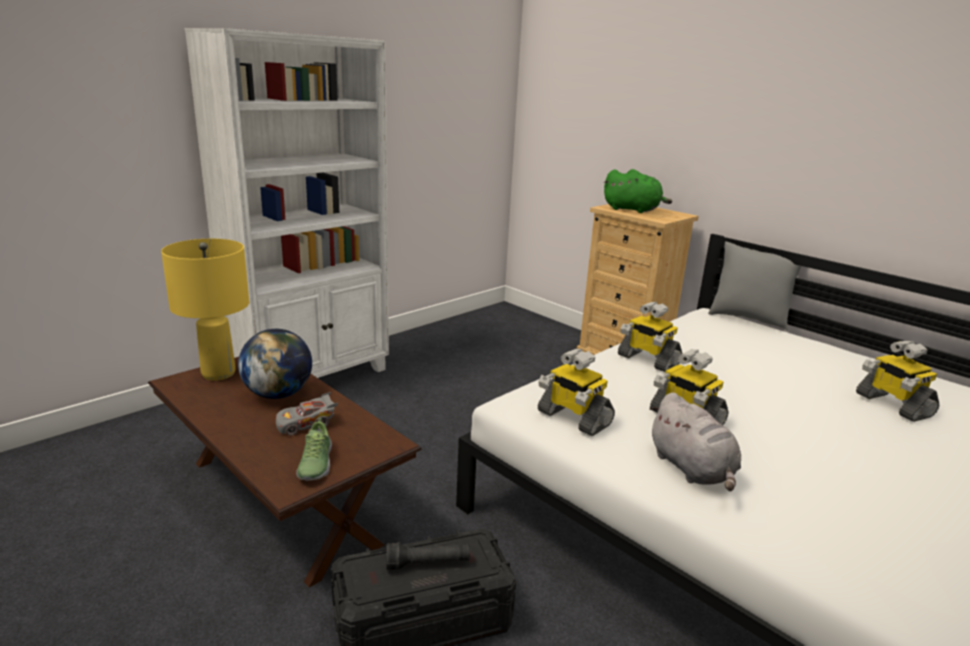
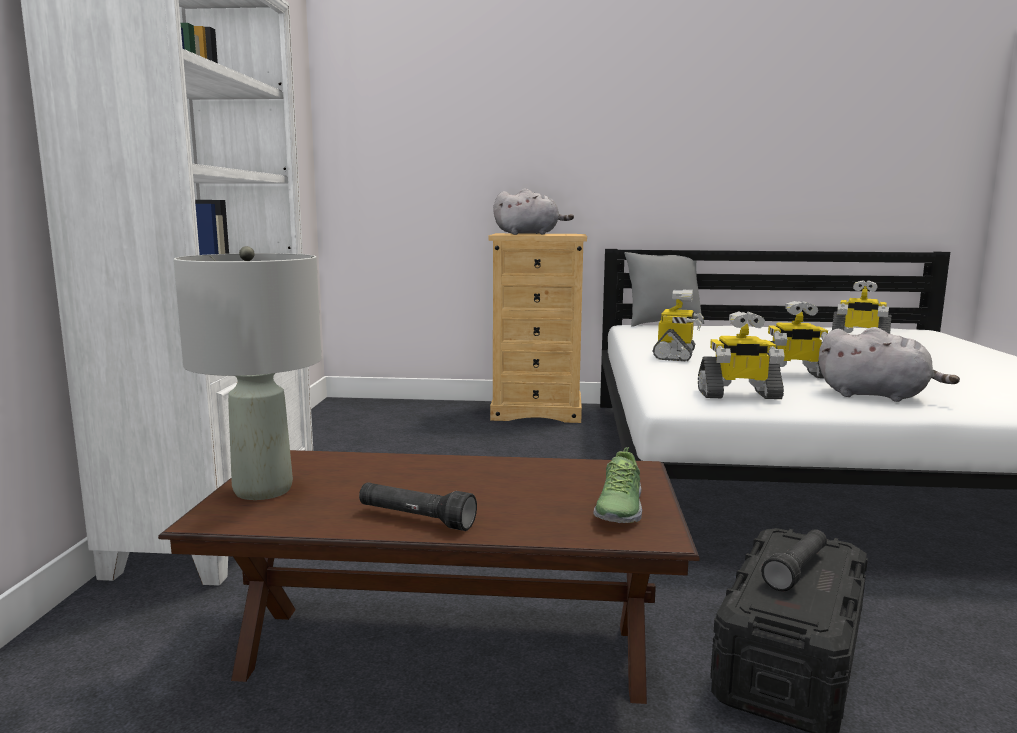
camera: 40 degrees left, 10 degrees down
(218, 373) = (261, 490): yellow table lamp -> grey table lamp
(228, 421) = (415, 519): none -> black flashlight
(278, 394) = (406, 479): globe -> none
(306, 424) = (515, 487): grey toy car -> none
(315, 464) = (618, 508): shoe -> shoe turned 60 degrees clockwise
(633, 210) = (529, 234): green plush toy -> grey plush toy
(647, 360) = (675, 355): toy robot -> toy robot turned 75 degrees counterclockwise

